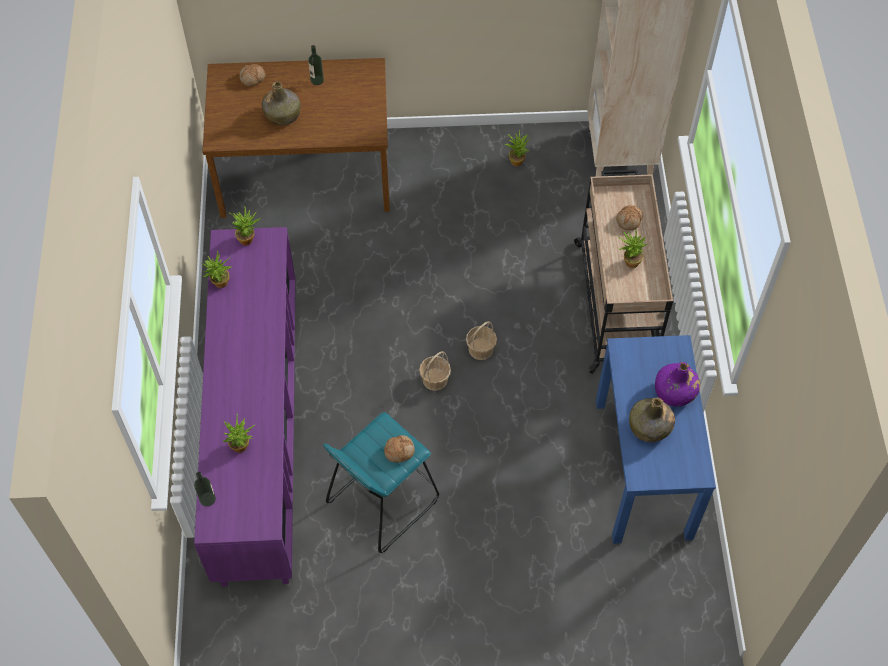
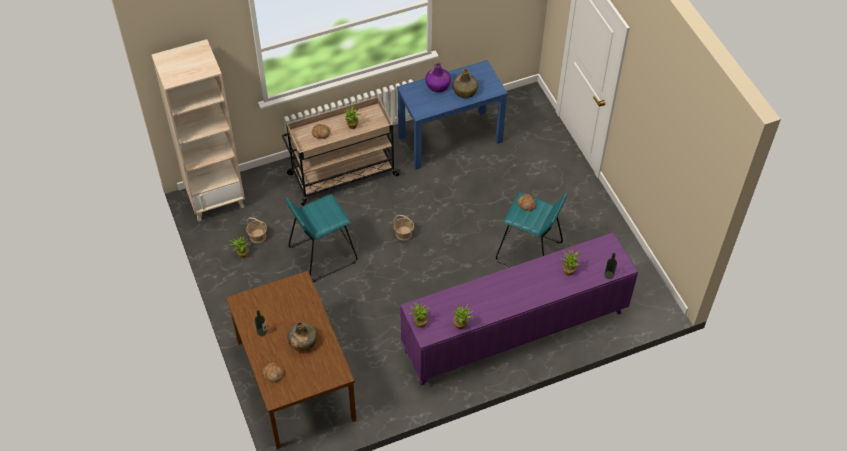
camera: 110 degrees left, 5 degrees down
(434, 379) = (435, 251): basket -> basket (258, 236)
(483, 245) = (322, 254): none -> turquoise stool

